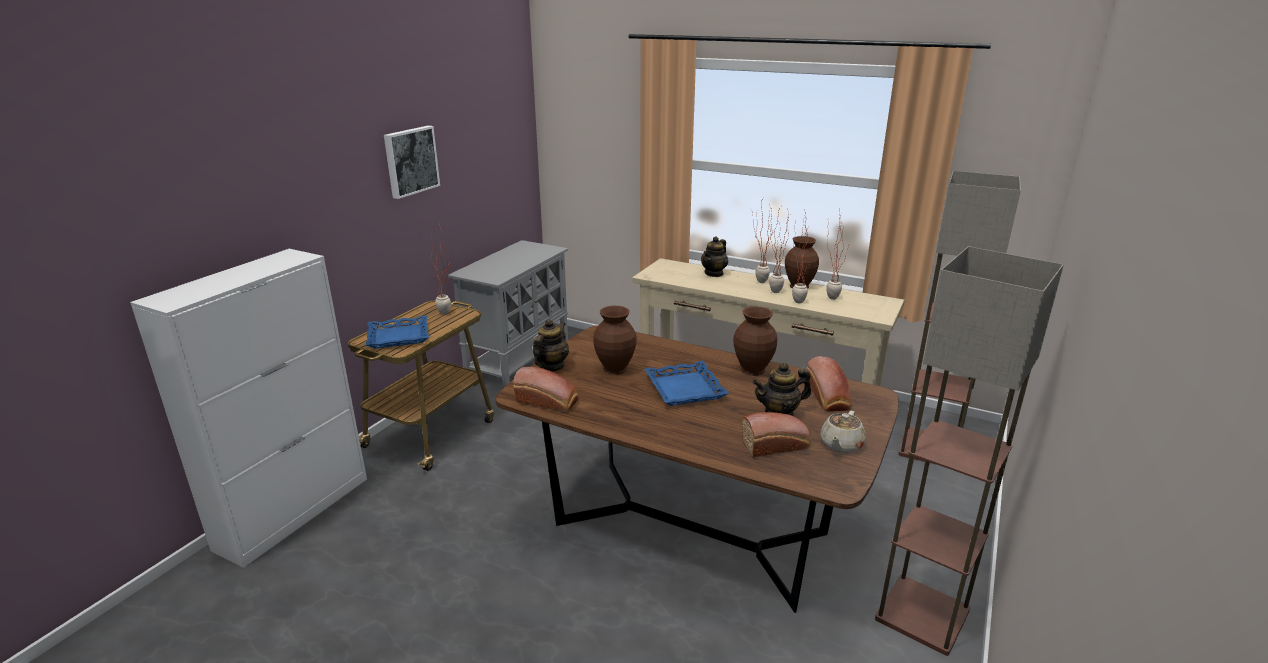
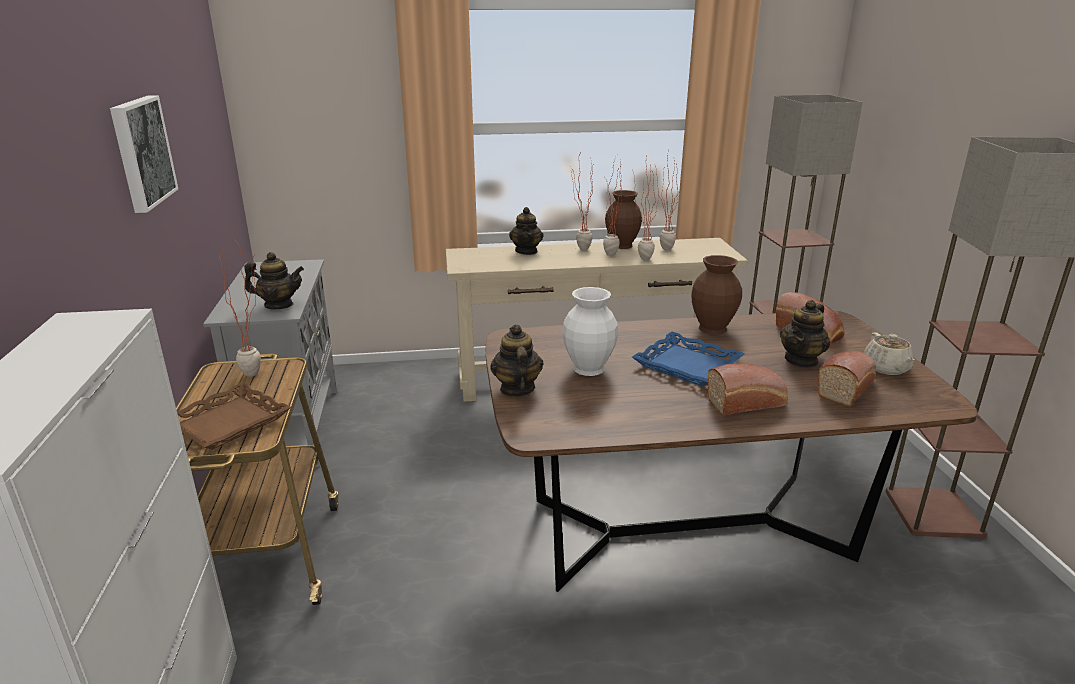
camera: 35 degrees left, 0 degrees up
(398, 337) = (228, 423): blue tray -> brown tray
(499, 273) = (279, 305): none -> teapot
(548, 401) = (579, 427): bread -> bread (747, 403)
(614, 368) = (587, 368): brown vase -> white vase

